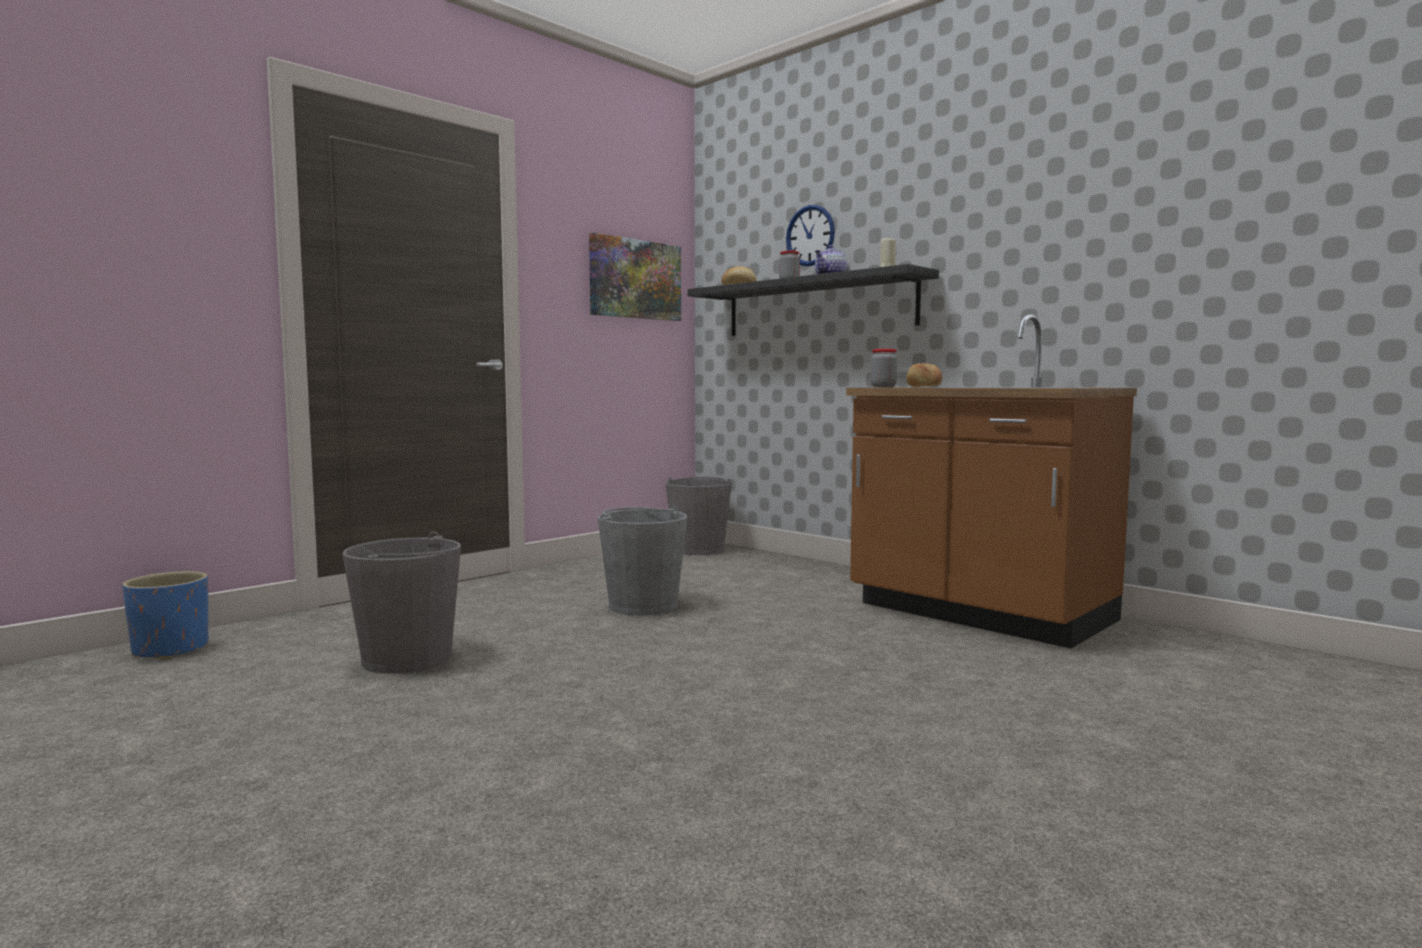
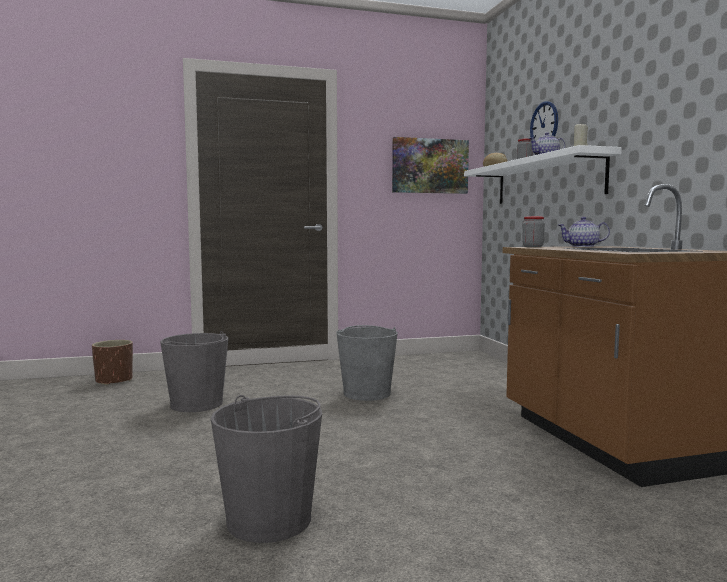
camera: 30 degrees right, 0 degrees up
(171, 650) = (114, 380): blue planter -> brown planter
(698, 549) = (466, 359): grey bucket -> grey bucket (270, 519)
(817, 306) = (546, 180): black shelf -> white shelf
(923, 387) = (582, 246): bread -> teapot

